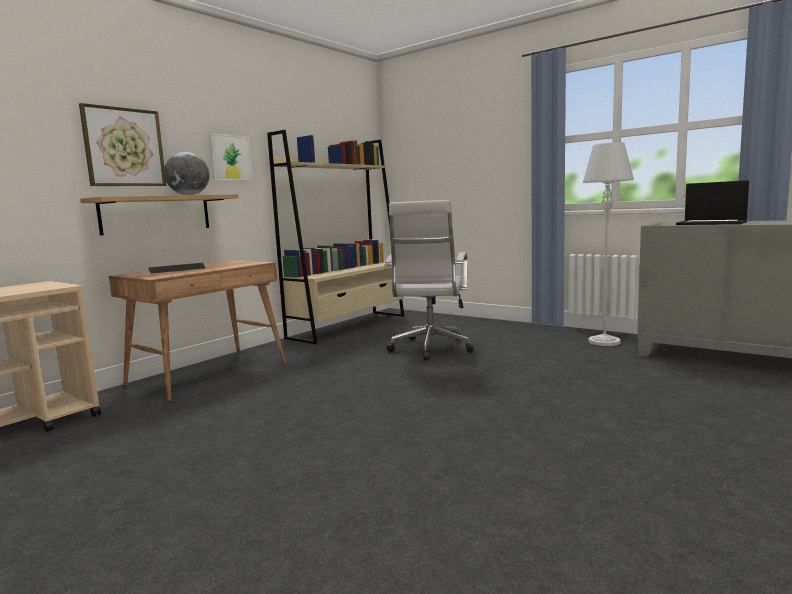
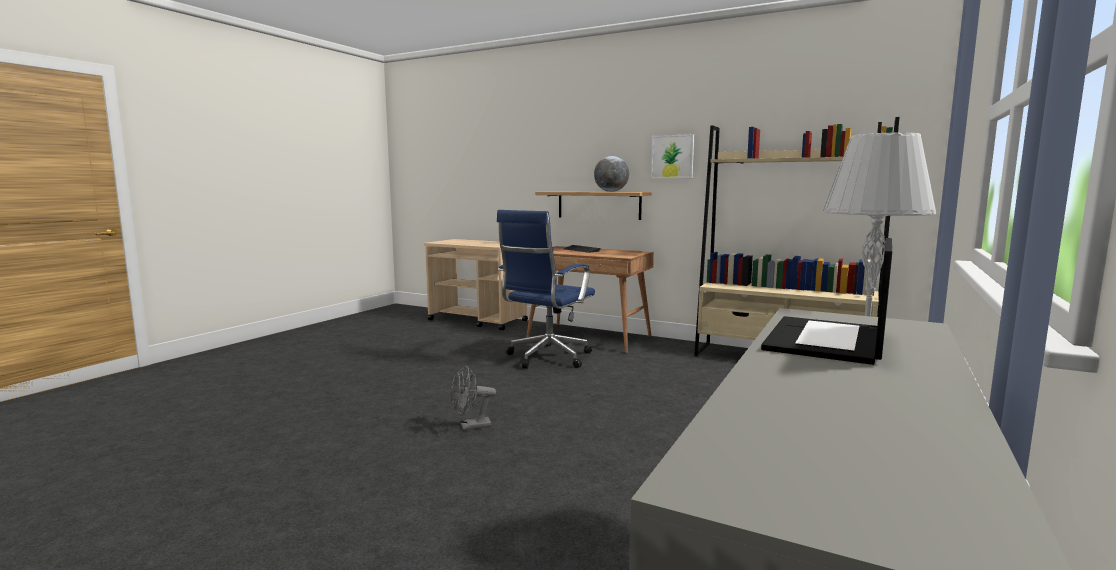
camera: 80 degrees right, 0 degrees up
(124, 147) = (582, 154): picture -> none
(270, 392) = (546, 358): none -> blue office chair
(430, 349) = (705, 402): white office chair -> none
(474, 422) = (470, 426): none -> grey fan

